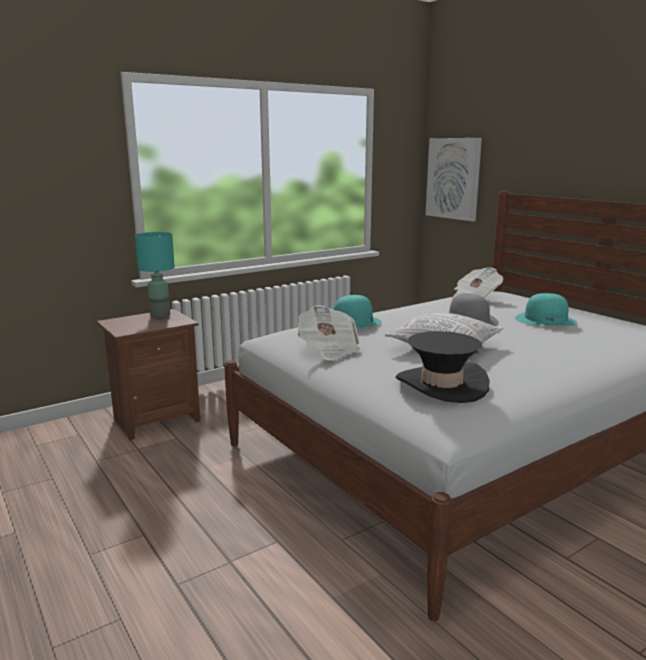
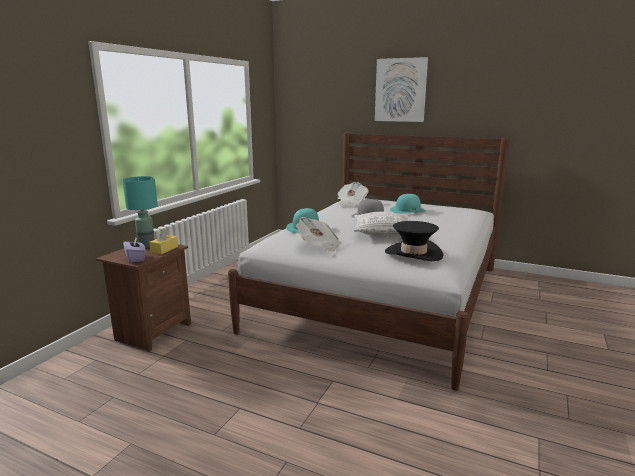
camera: 30 degrees left, 0 degrees up
(128, 327) = (135, 258): none -> purple tissue box
(169, 323) = (164, 249): none -> yellow tissue box
(453, 178) = (303, 125): picture -> picture (400, 90)

